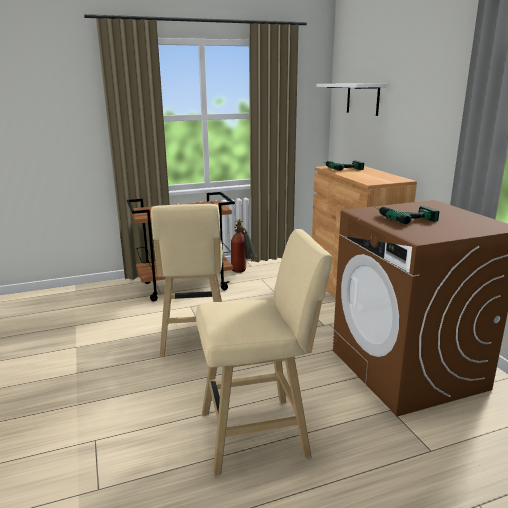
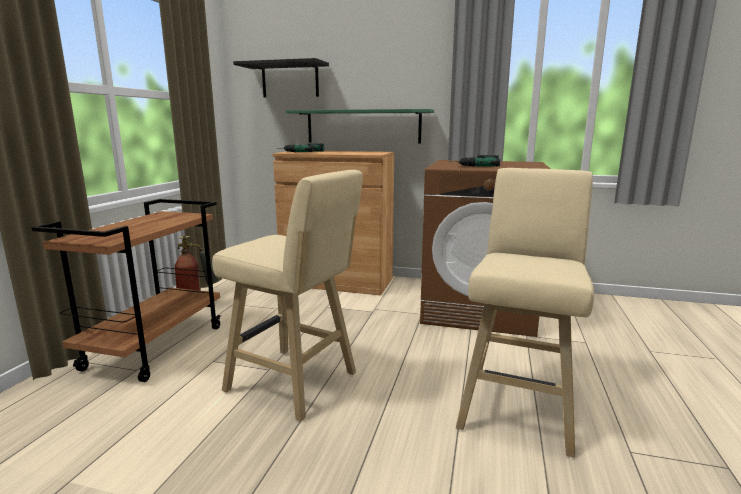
camera: 55 degrees left, 5 degrees down
(363, 99) = (290, 80): white shelf -> black shelf
(402, 150) = (363, 126): none -> green shelf

